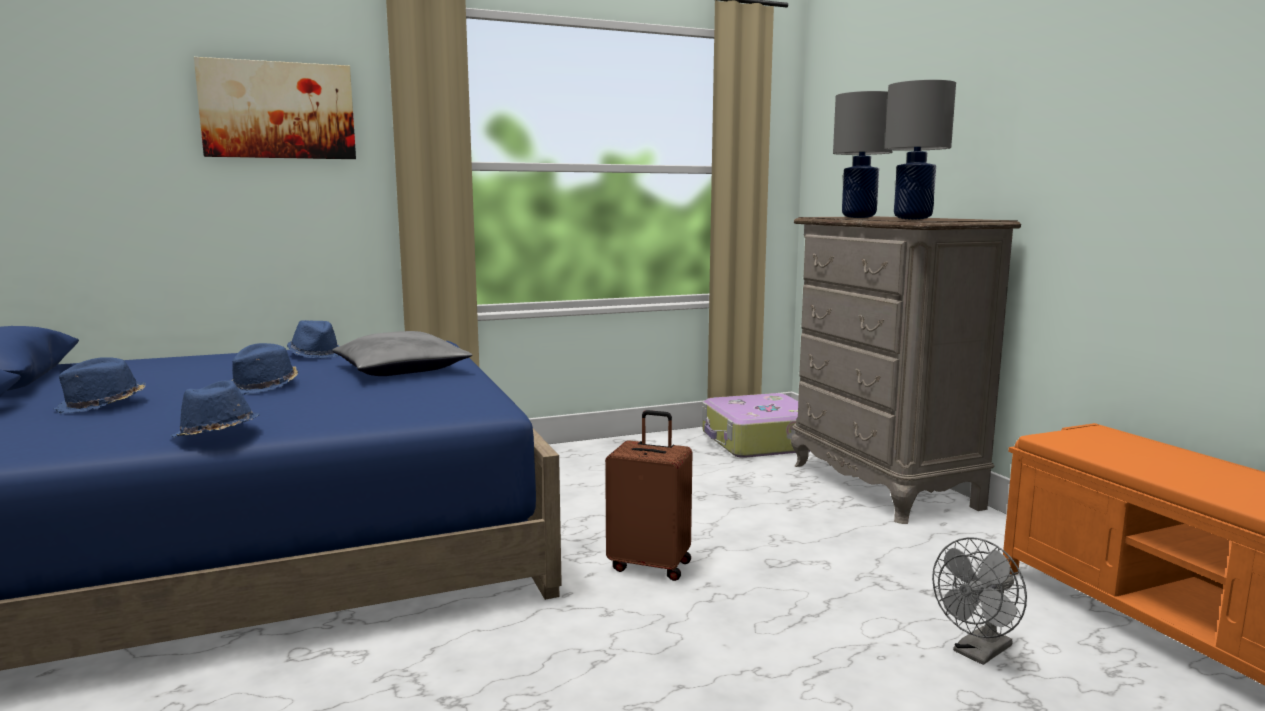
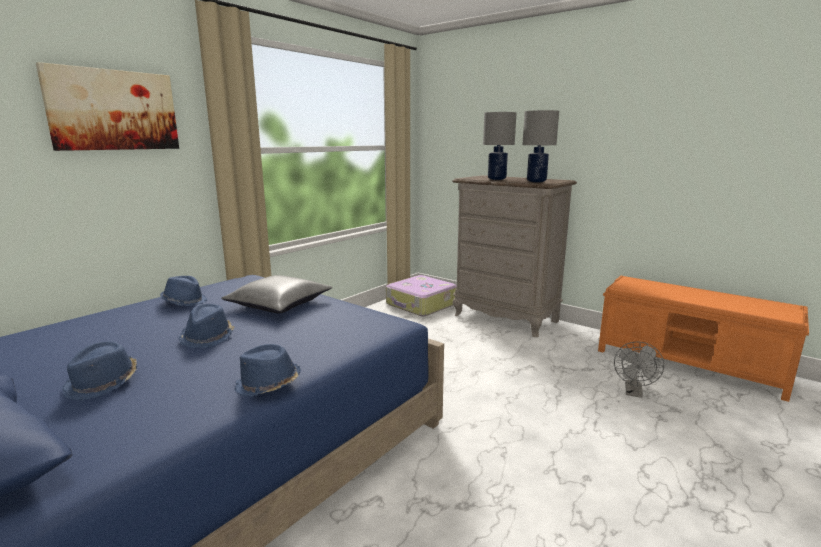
camera: 30 degrees left, 5 degrees up
(651, 565) = (459, 391): brown suitcase -> none

